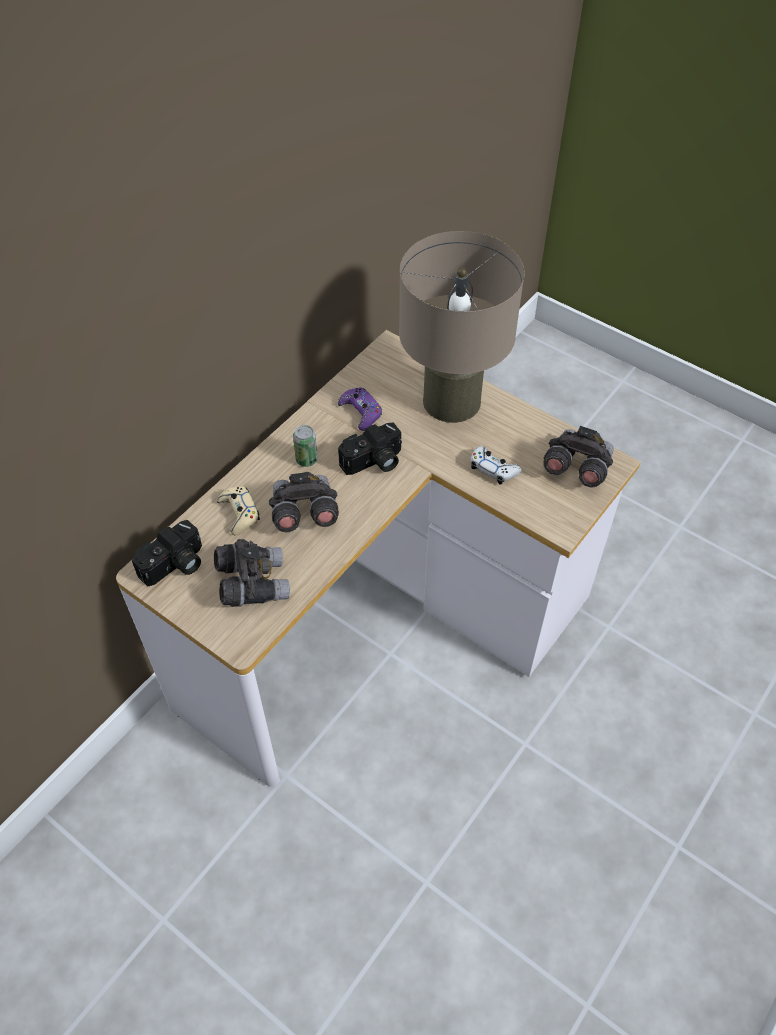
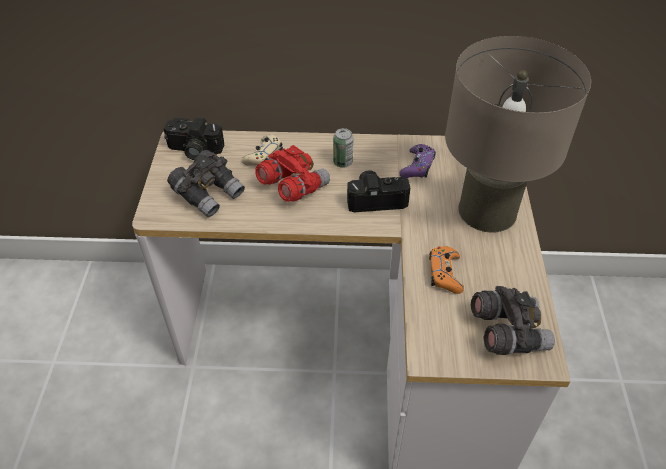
camera: 55 degrees right, 5 degrees down
(304, 513) = (292, 187): grey binoculars -> red binoculars
(373, 462) = (376, 198): camera -> camera turned 150 degrees clockwise
(493, 469) = (445, 274): white game controller -> orange game controller

